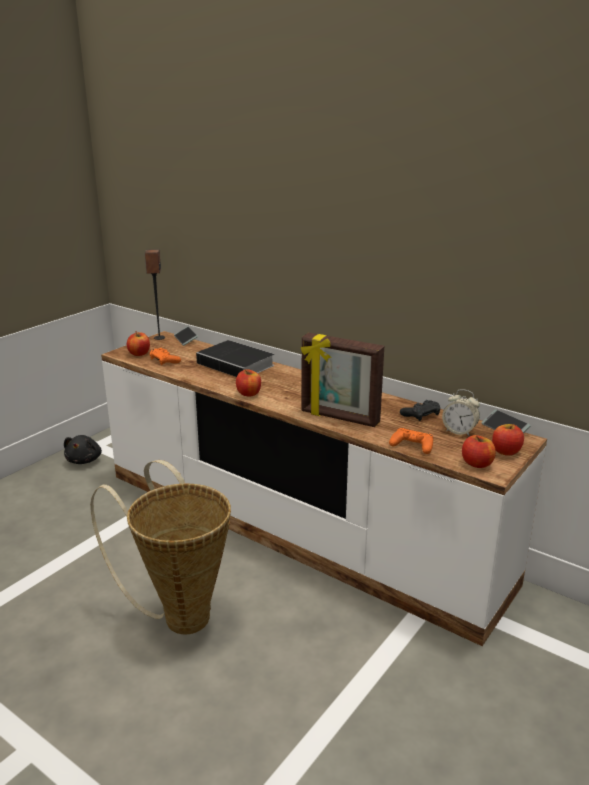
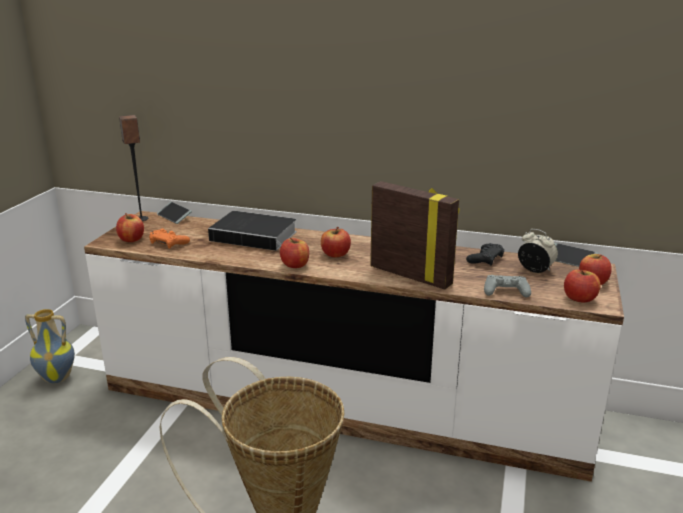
camera: 20 degrees left, 0 degrees up
(85, 460) = (58, 377): black plush toy -> vase
(290, 390) = (335, 254): none -> apple
(339, 418) = (411, 275): picture frame -> picture frame turned 150 degrees counterclockwise
(412, 445) = (506, 291): orange game controller -> grey game controller
(459, 431) = (535, 270): alarm clock -> alarm clock turned 150 degrees counterclockwise

